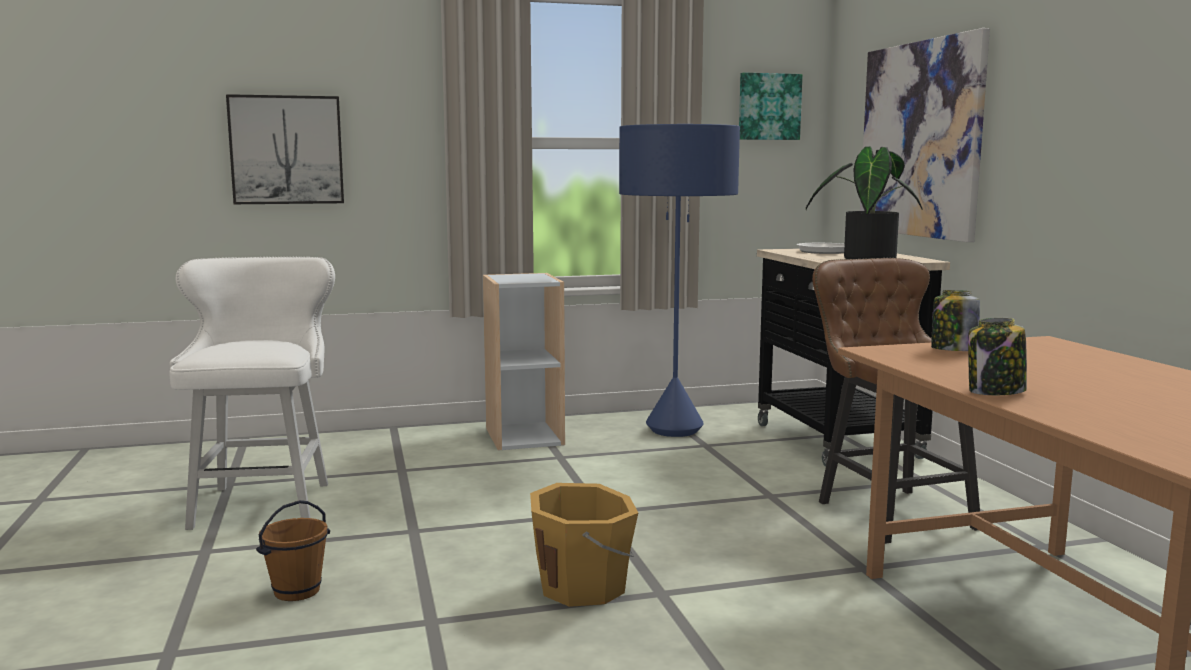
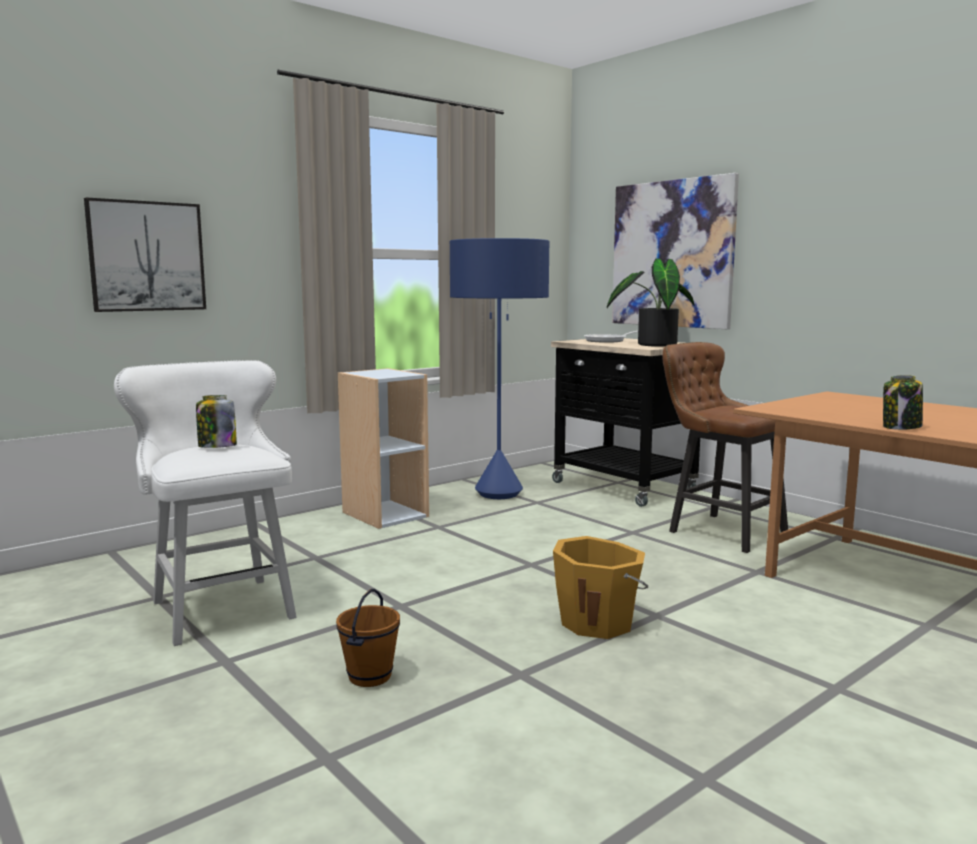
camera: 25 degrees left, 0 degrees up
(768, 107) = (532, 227): picture -> none
(953, 350) = (804, 404): jar -> jar (217, 446)

